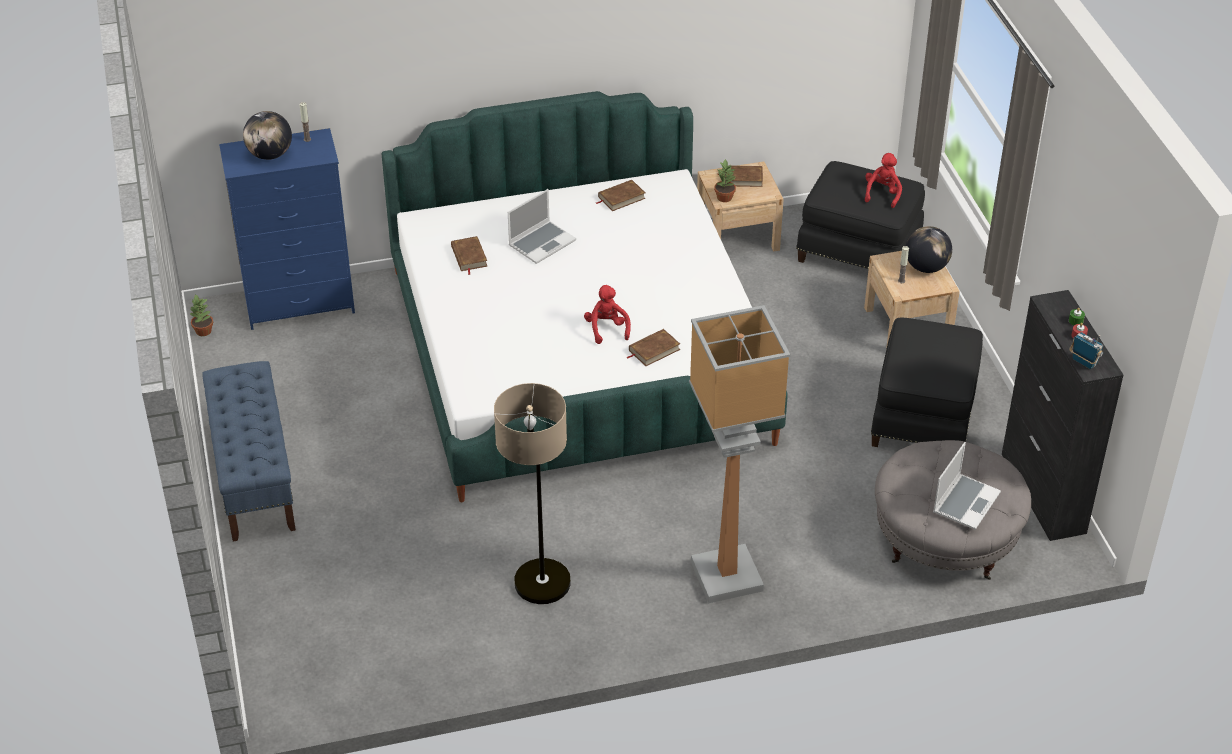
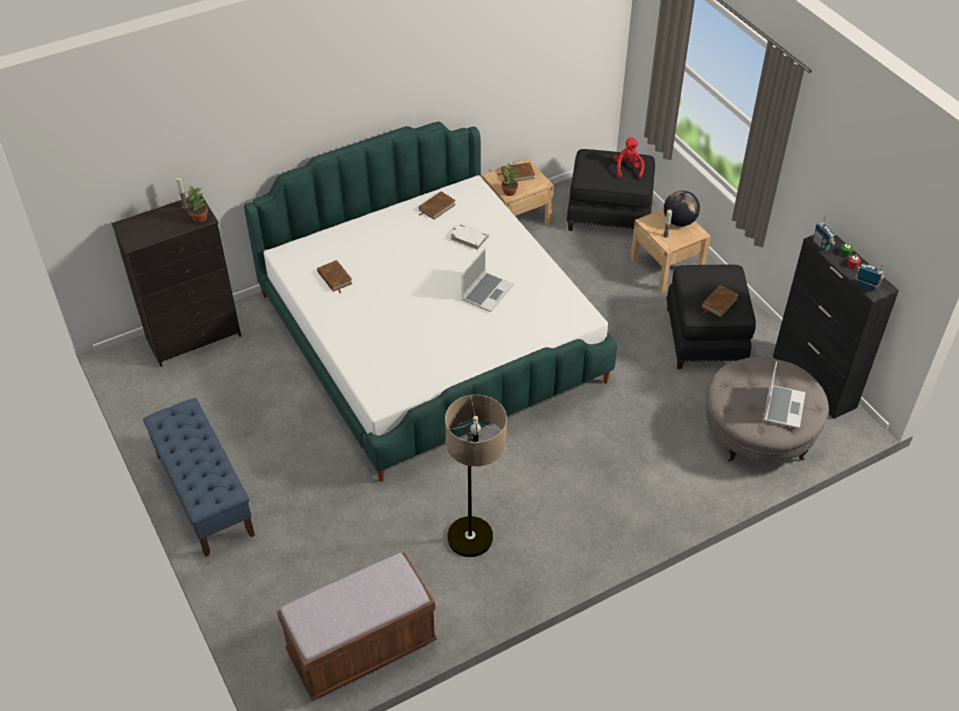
camera: 15 degrees left, 5 degrees up
(203, 331) = (121, 376): potted plant -> potted plant (199, 218)
(270, 155) = (158, 225): globe -> none
(300, 305) = (194, 337): blue dresser -> black dresser
(374, 672) = (362, 648): none -> brown bench
(542, 242) = (388, 255): laptop -> laptop (487, 292)
(607, 329) = (466, 319): red plush toy -> none
(646, 239) = (469, 238): none -> white book
(654, 350) = (509, 330): brown book -> brown book (719, 303)
(726, 577) = (609, 501): floor lamp -> none
(1049, 307) = (821, 245): none -> radio

